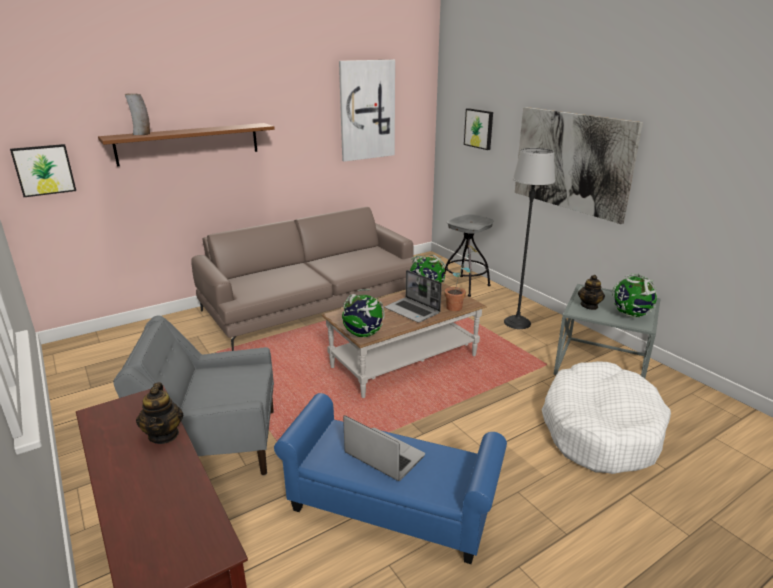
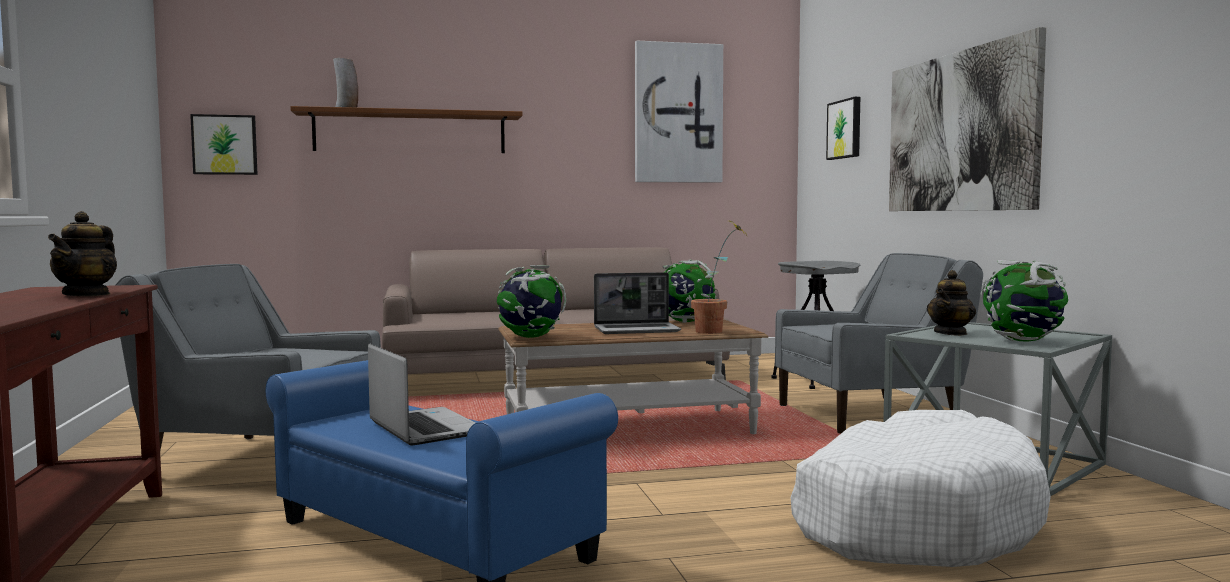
camera: 20 degrees right, 20 degrees down
(413, 311) = (637, 330): laptop -> laptop turned 75 degrees counterclockwise
(517, 323) = (871, 415): floor lamp -> grey armchair

